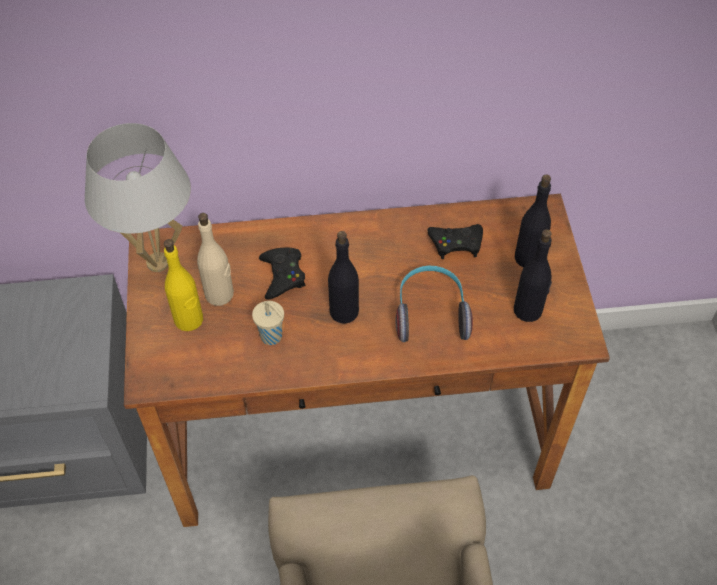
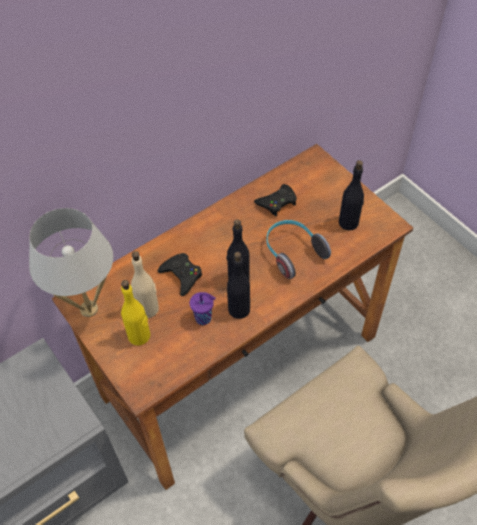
camera: 30 degrees left, 0 degrees up
(272, 337) = (204, 318): beige cup -> purple cup
(528, 257) = (326, 191): black bottle -> black bottle (239, 309)

